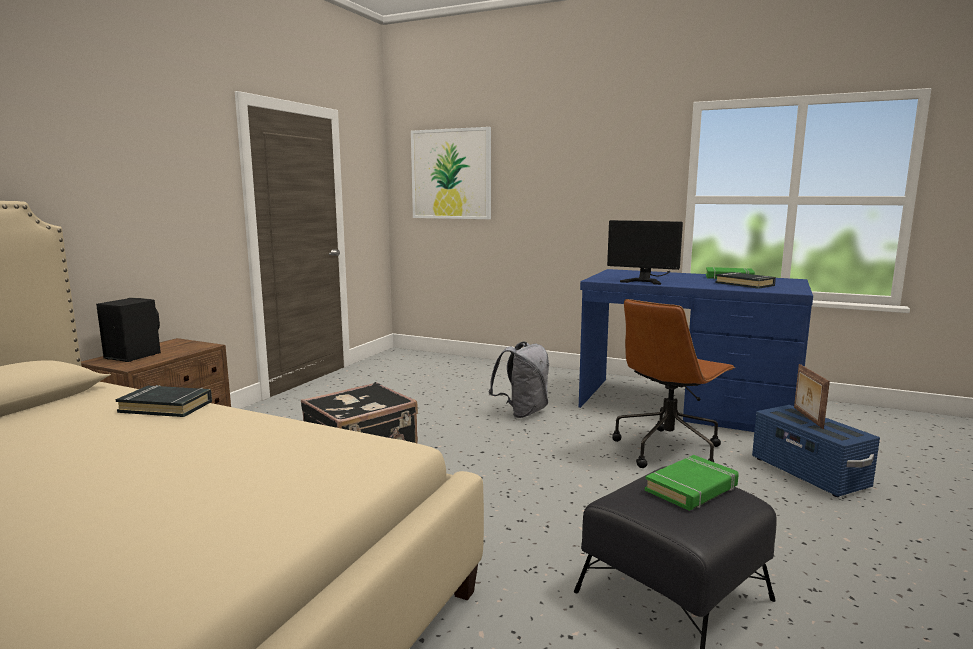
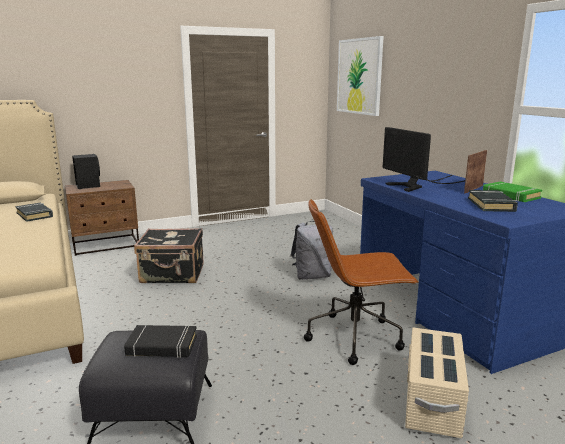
camera: 40 degrees right, 5 degrees up
(692, 488) = (162, 346): green book -> black book
(807, 417) = (443, 348): picture frame -> picture frame (473, 189)
(808, 473) = (432, 402): blue storage box -> beige storage box

